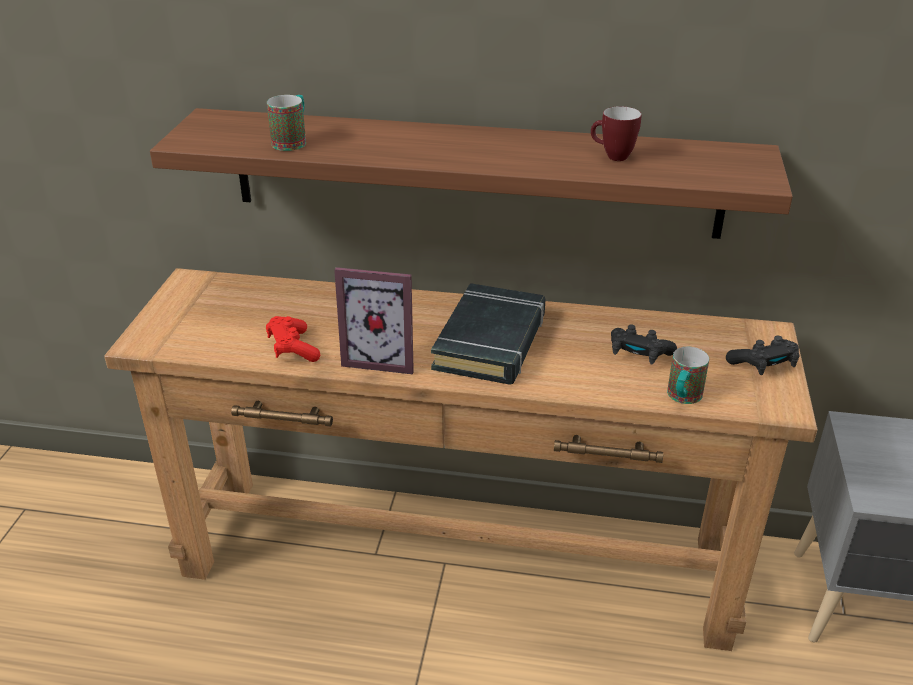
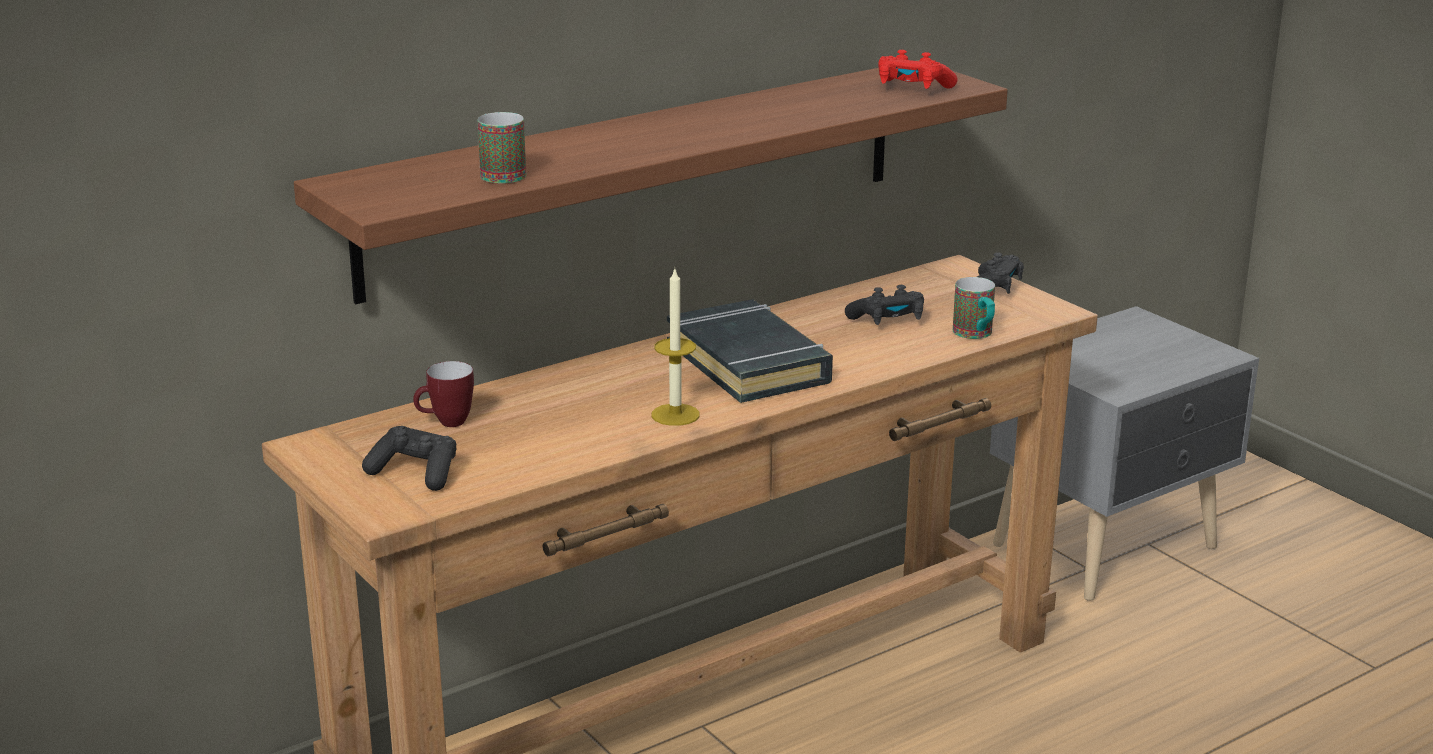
camera: 45 degrees left, 10 degrees down
(196, 324) = (415, 473): none -> black game controller
(293, 349) = (571, 445): red game controller -> red game controller (912, 88)
(381, 358) = (675, 415): picture frame -> candle
(612, 156) = (819, 101): mug -> mug (446, 423)

